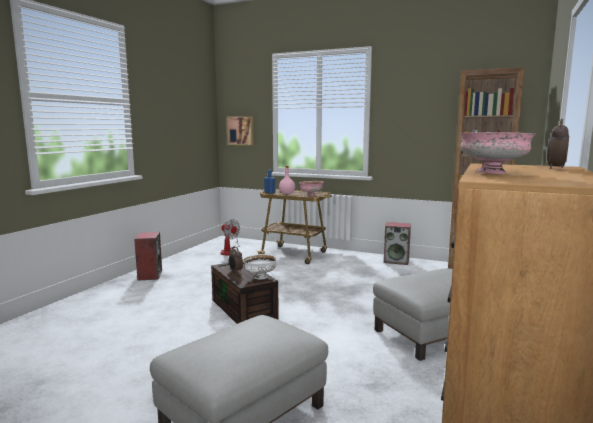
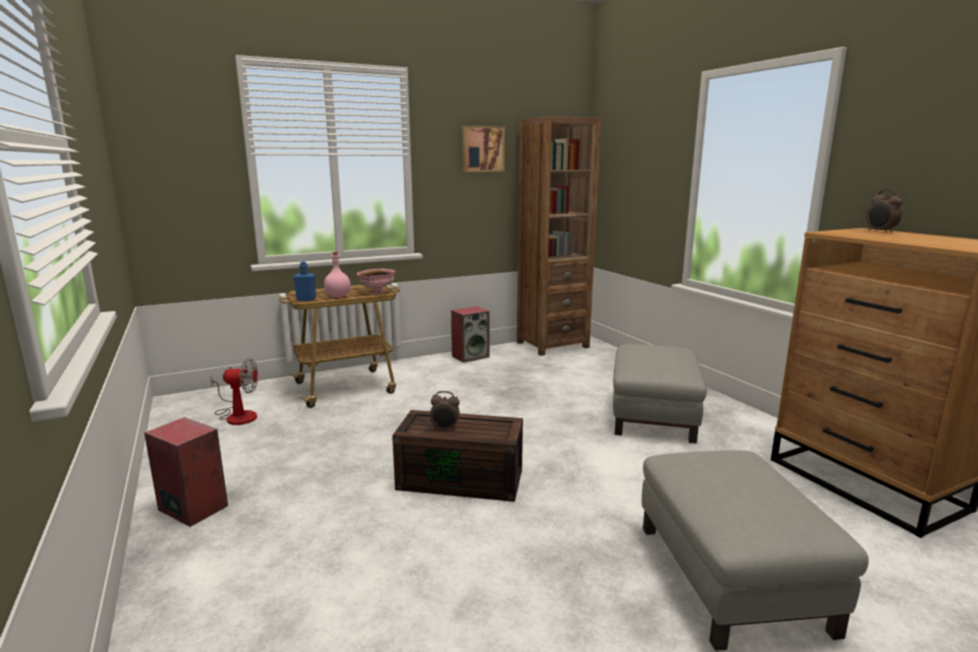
camera: 50 degrees left, 5 degrees up
(240, 130) = (178, 195): picture -> picture (482, 149)
(260, 277) = (496, 423): white bowl -> none
(491, 173) = (918, 242): pink bowl -> none

